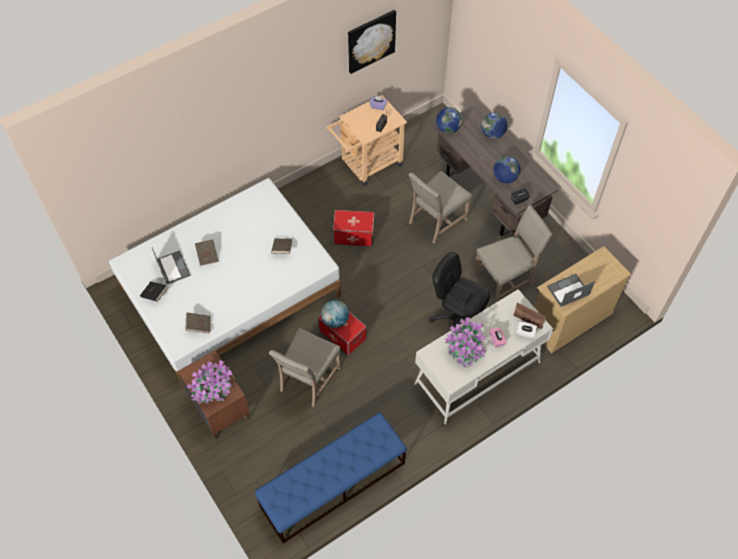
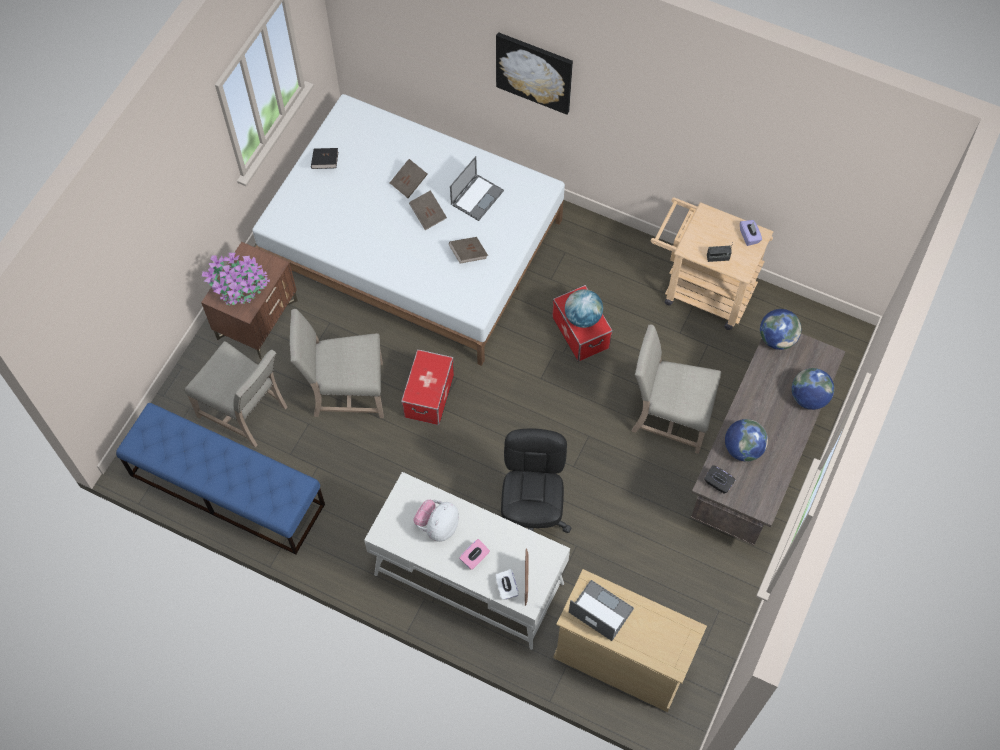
camera: 60 degrees right, 5 degrees up
(173, 267) = (371, 159): laptop -> laptop (477, 197)
(199, 326) = (311, 229): brown book -> brown book (428, 215)
(335, 320) = (424, 370): globe -> globe (582, 317)
(371, 41) = (780, 152): picture -> picture (534, 72)
(464, 349) = (437, 526): potted plant -> plush toy
(505, 278) = (635, 546): beige chair -> beige chair (246, 411)

